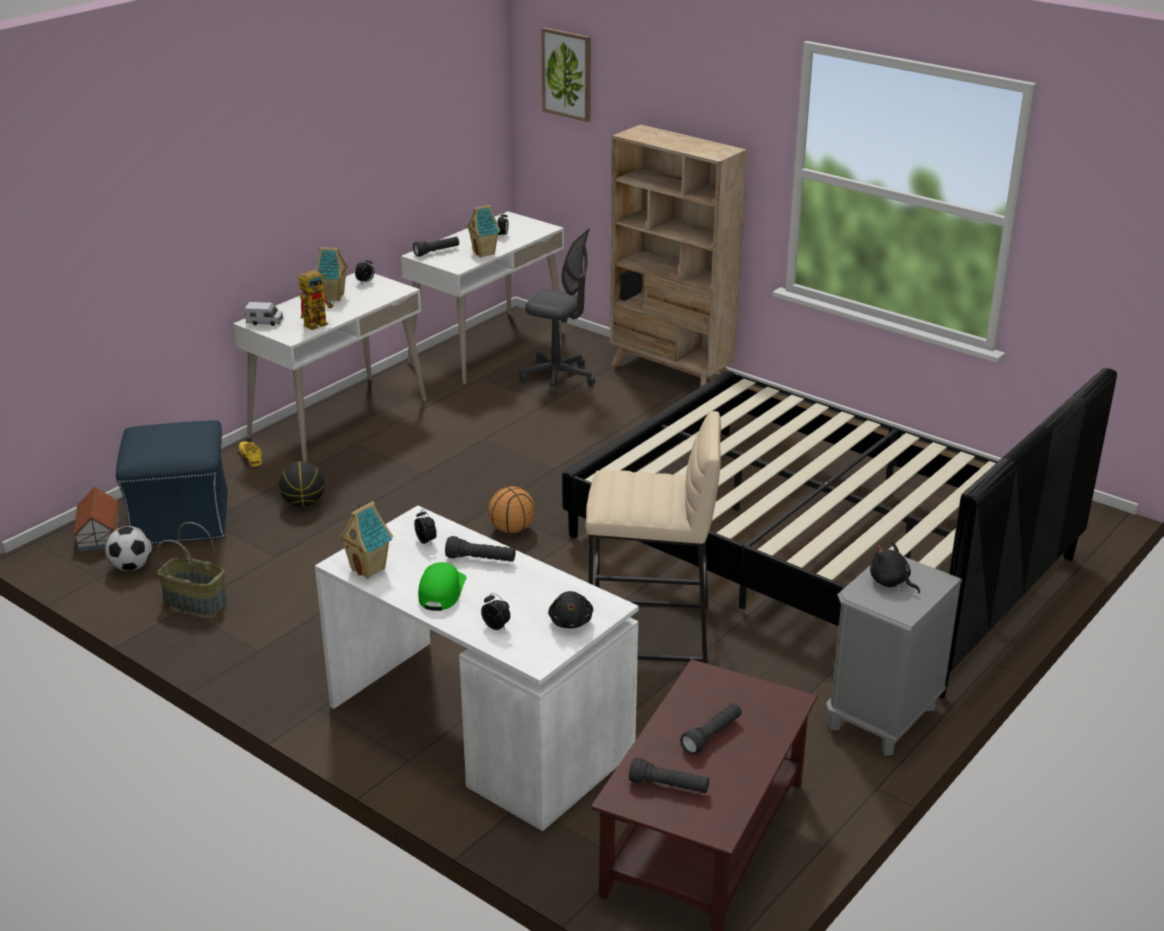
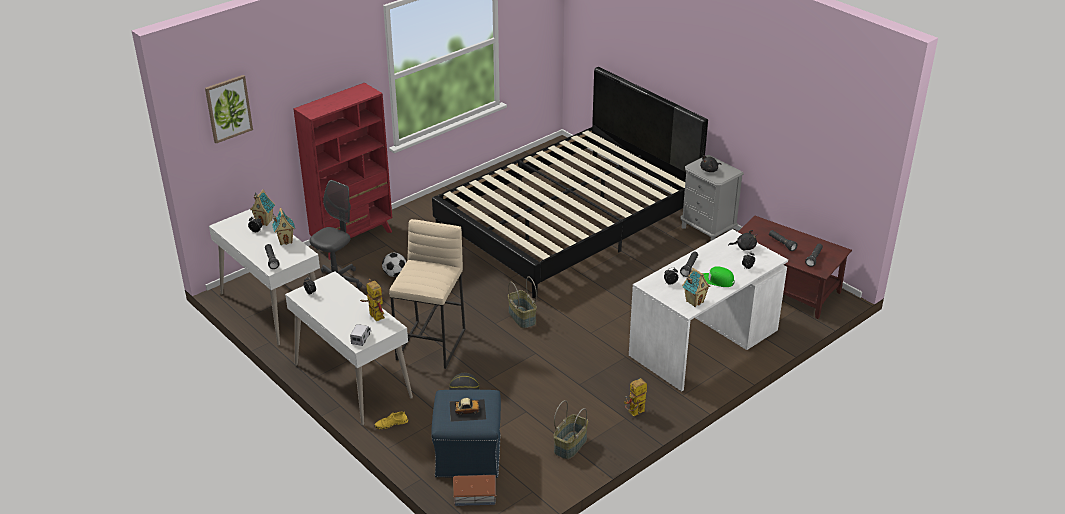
camera: 80 degrees left, 5 degrees up
(132, 567) = (522, 476): football -> football (395, 274)
(164, 441) = (467, 410): none -> toy car
(270, 659) = (634, 413): none -> toy robot
(334, 297) = (331, 307): toy house -> toy house (265, 222)
(512, 529) = (521, 317): basketball -> basket
(649, 632) = (632, 283): beige stool -> beige stool (432, 344)
(671, 373) = (353, 239): beige bookcase -> red bookcase

